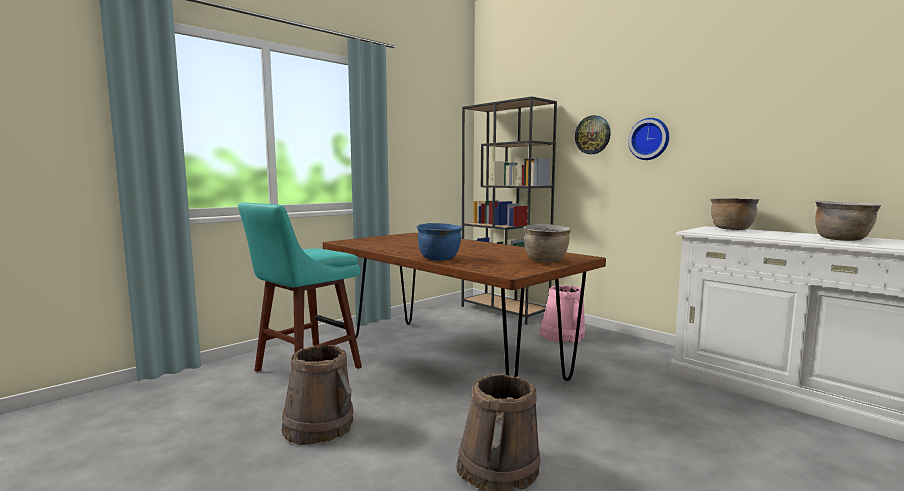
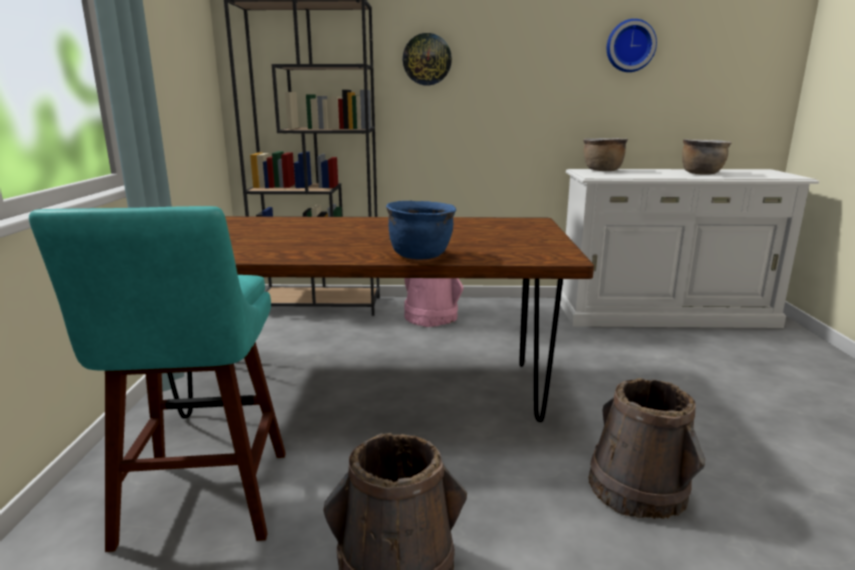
camera: 45 degrees left, 10 degrees up
(546, 261) = (527, 233): brown cooking pot -> none
(649, 139) = (501, 69): wall clock -> wall clock (630, 46)

